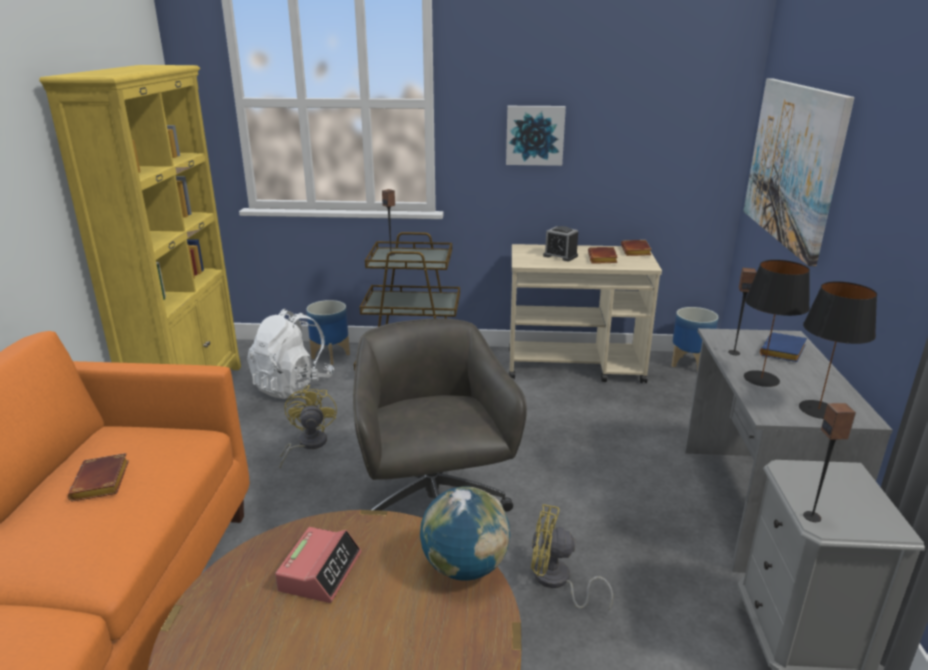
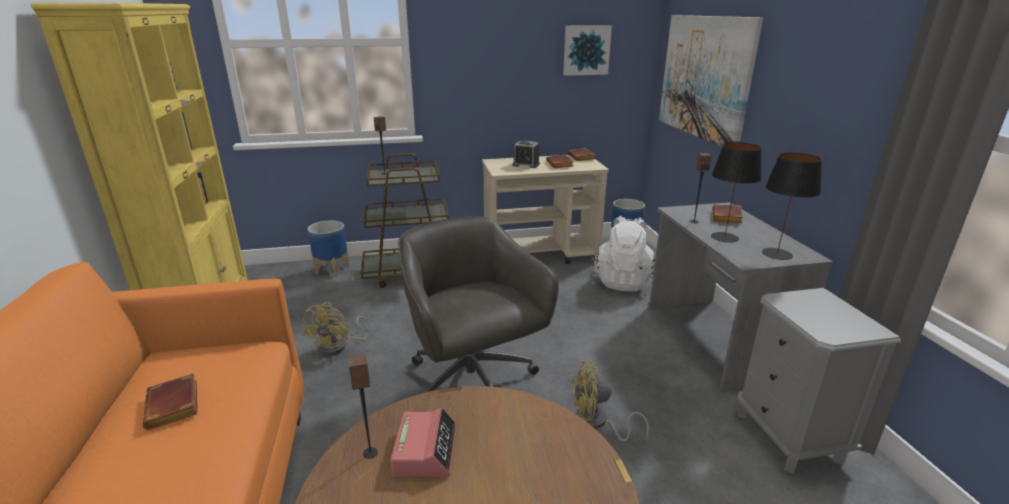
camera: 15 degrees left, 0 degrees up
(293, 386) = (306, 299): white backpack -> white backpack (623, 281)
(307, 444) = (339, 347): yellow fan -> yellow fan turned 150 degrees counterclockwise
(464, 567) = (552, 422): globe -> none
(535, 135) = (495, 66): picture -> picture (586, 50)
(783, 352) = (727, 218): blue book -> brown book
(812, 517) = (818, 330): speaker -> speaker (370, 453)

